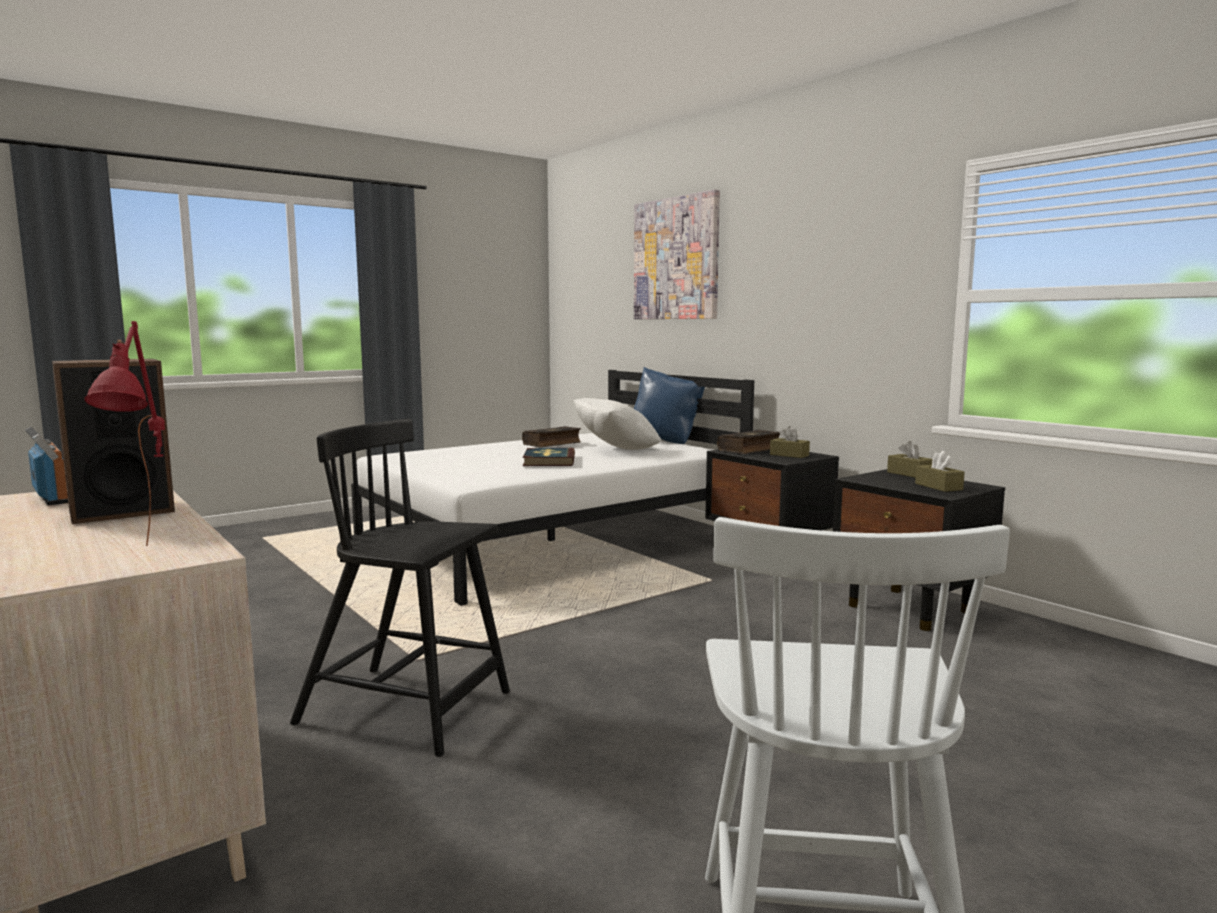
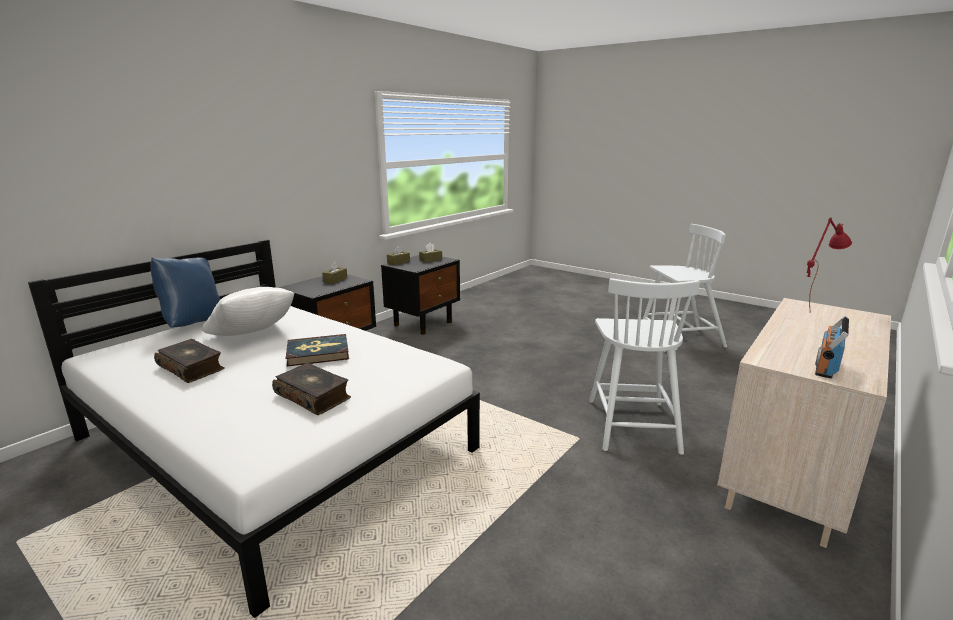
camera: 105 degrees left, 10 degrees up
(121, 511) = (799, 337): speaker -> none
(408, 709) = (632, 424): black chair -> white chair
(676, 259) = (124, 131): picture -> none
(750, 449) = (310, 288): book -> book (313, 396)

